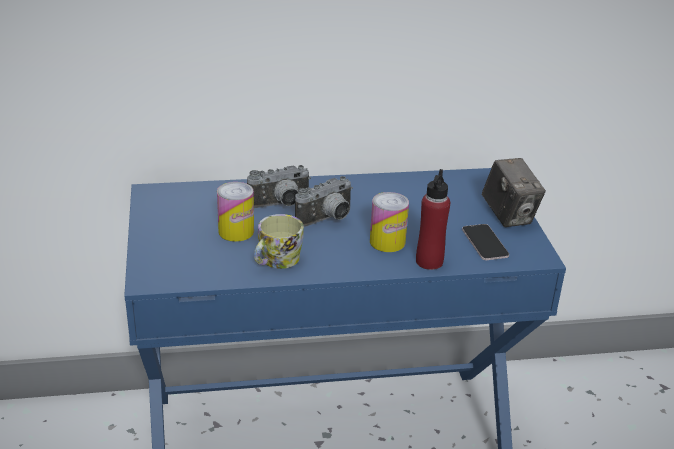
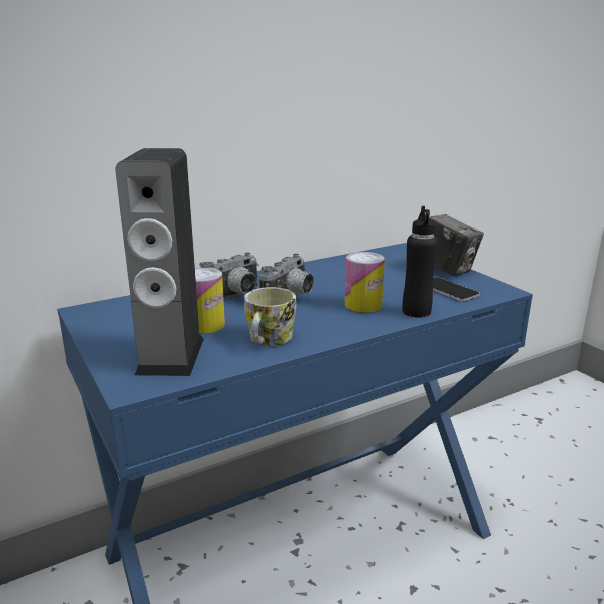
camera: 20 degrees left, 10 degrees down
(191, 258) = (171, 356): none -> speaker
(429, 262) = (416, 311): red bottle -> black bottle

